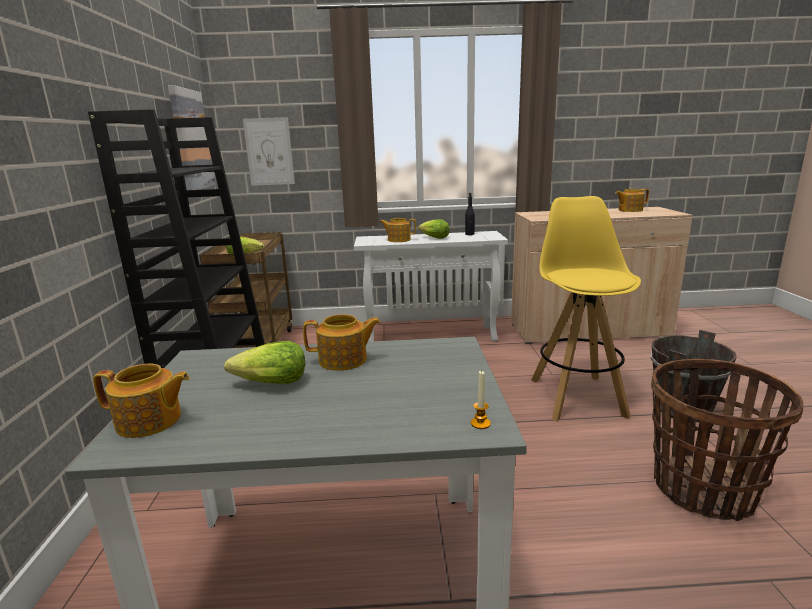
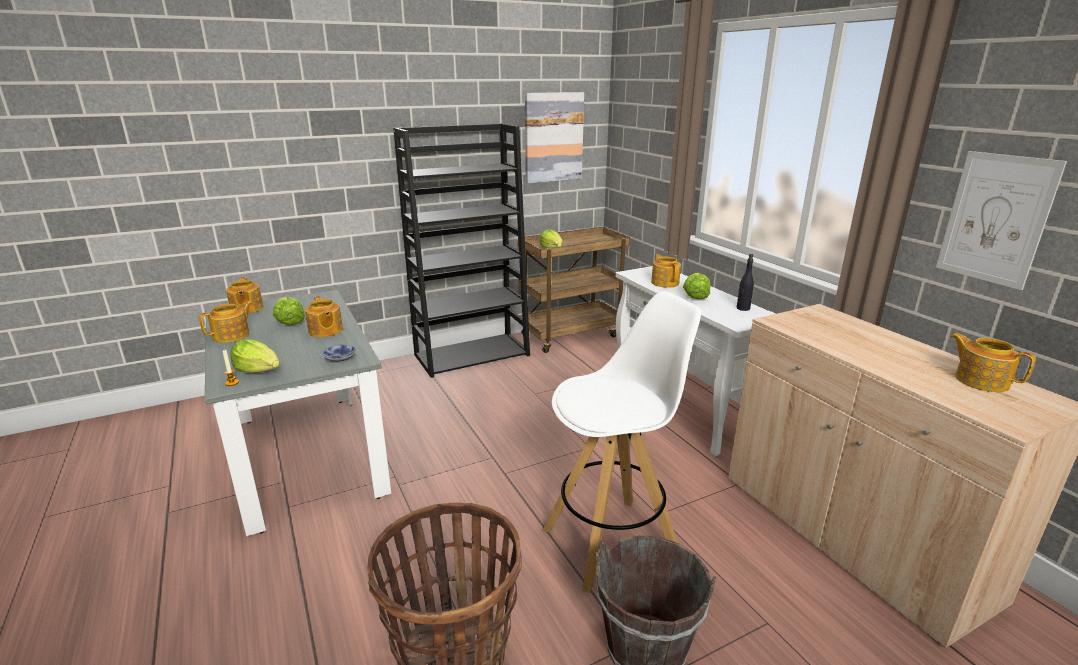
camera: 65 degrees right, 5 degrees up
(269, 152) = (636, 153): picture -> picture (995, 219)
(275, 431) = (232, 335): none -> teapot
(446, 354) = (339, 358): none -> bowl
(448, 404) = (259, 370): none -> lettuce
(576, 396) = (612, 541): yellow stool -> white stool

